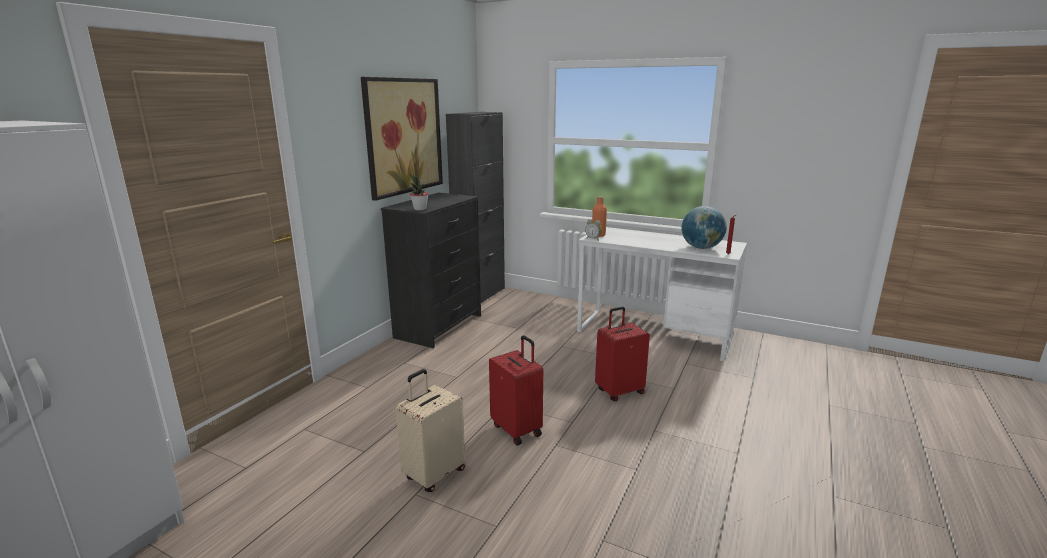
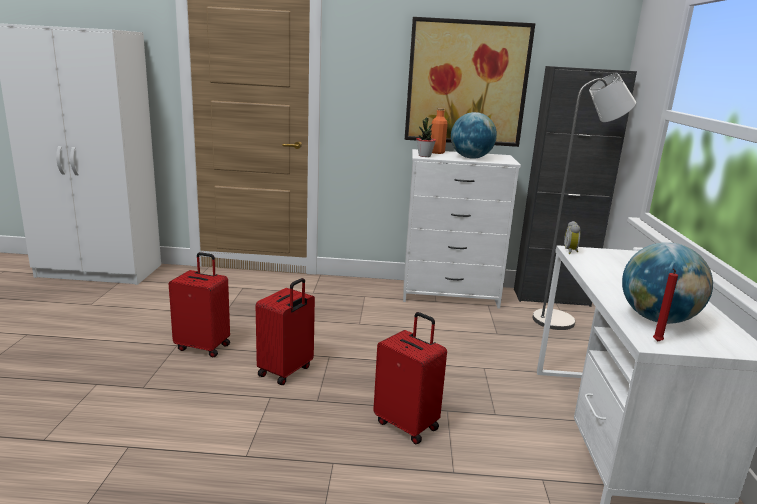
camera: 65 degrees right, 0 degrees up
(433, 474) = (203, 346): beige suitcase -> red suitcase
(439, 326) = (449, 294): black dresser -> white dresser
(441, 201) = (471, 158): none -> globe
(516, 303) = (561, 320): none -> grey floor lamp
(598, 235) = (596, 253): orange bottle -> orange bottle (437, 152)

